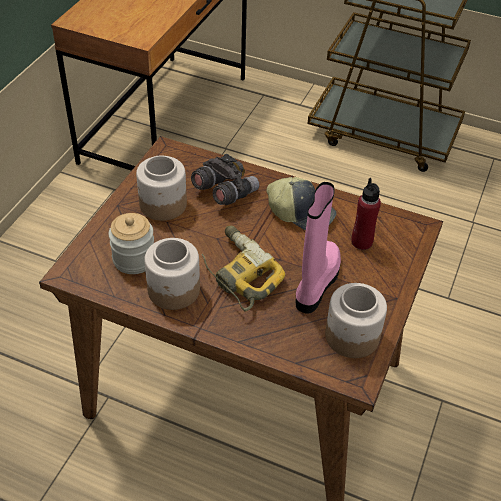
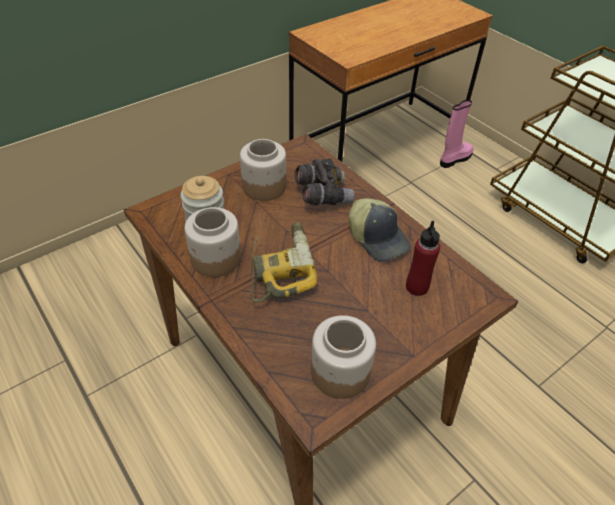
camera: 30 degrees right, 0 degrees up
(316, 283) = (343, 306): pink boot -> pink boot (455, 159)

